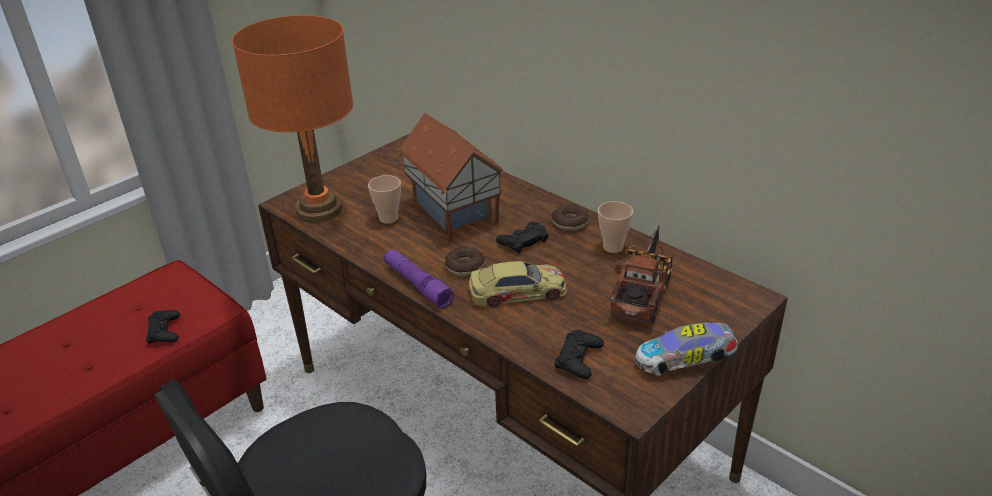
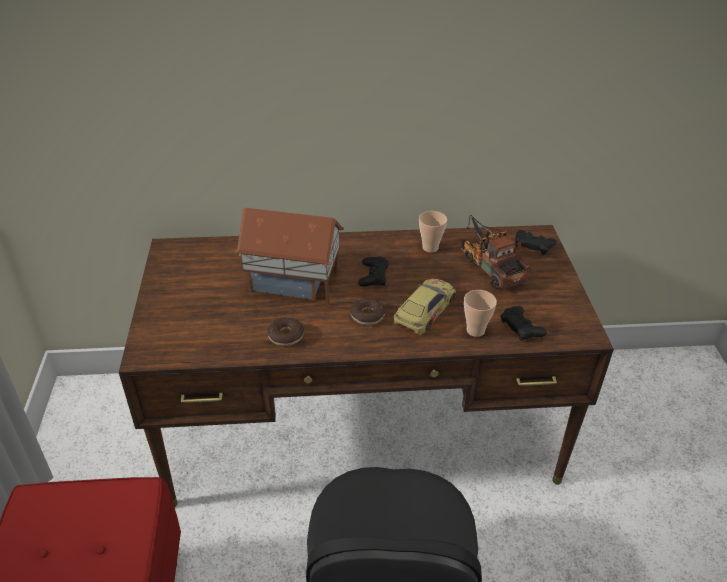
camera: 50 degrees left, 5 degrees up
(164, 331) = (113, 549): black game controller -> black game controller (533, 245)
(319, 210) = (185, 343): orange table lamp -> none
(388, 218) = (255, 316): cup -> cup (475, 330)
(417, 284) = (358, 348): purple flashlight -> none
(569, 222) = (380, 246): donut -> donut (286, 336)
(686, 361) = (567, 291): toy car -> none

